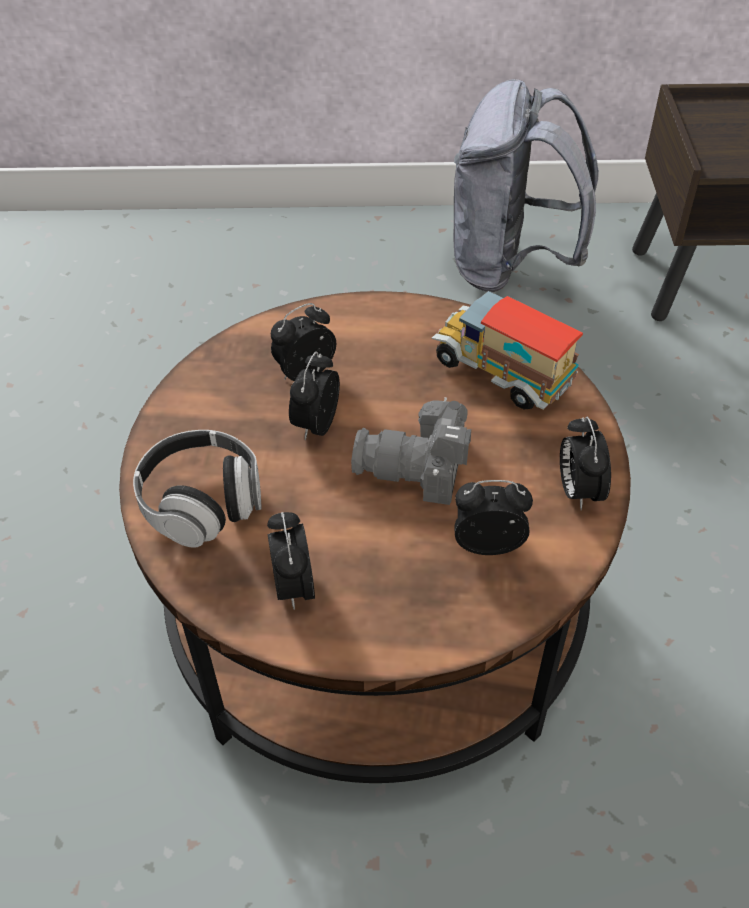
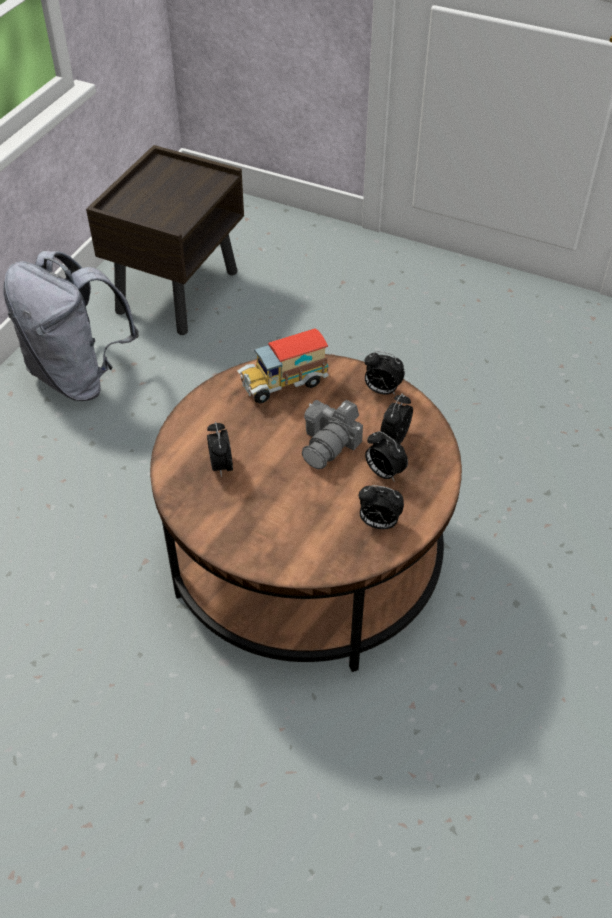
camera: 65 degrees left, 0 degrees up
(202, 503) = (296, 545): headphones -> none
(316, 424) = (268, 475): alarm clock -> alarm clock (383, 473)

